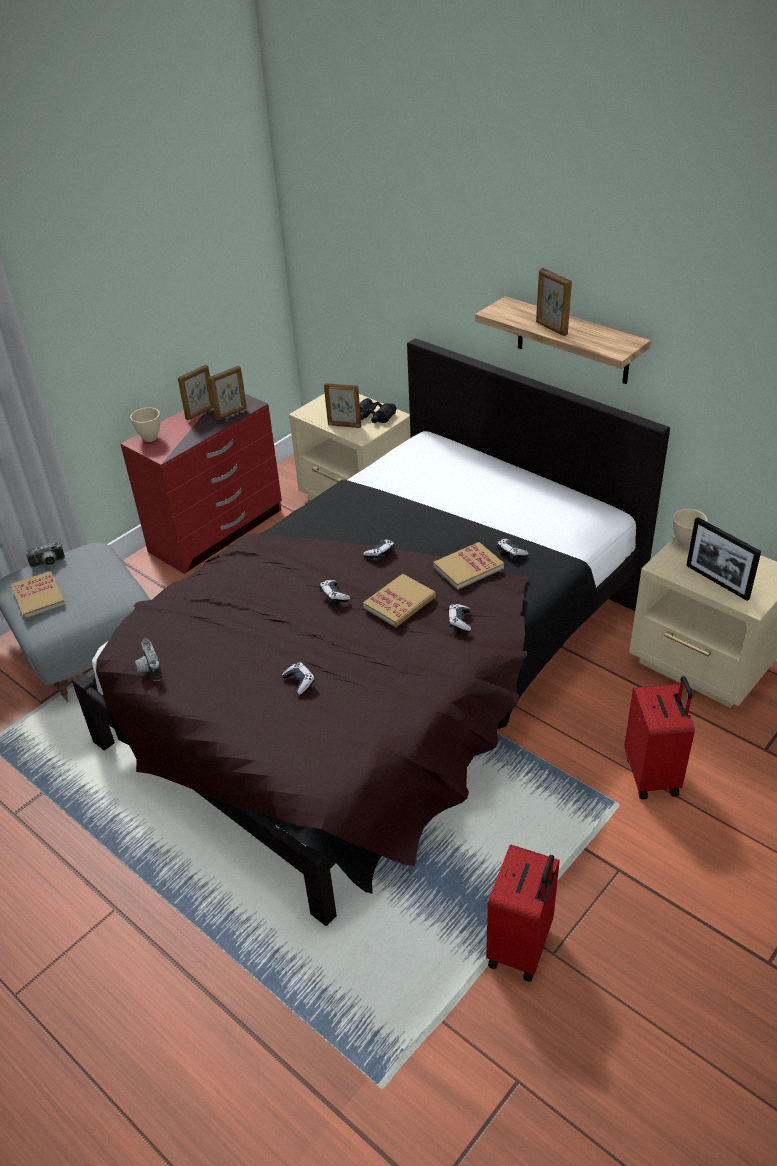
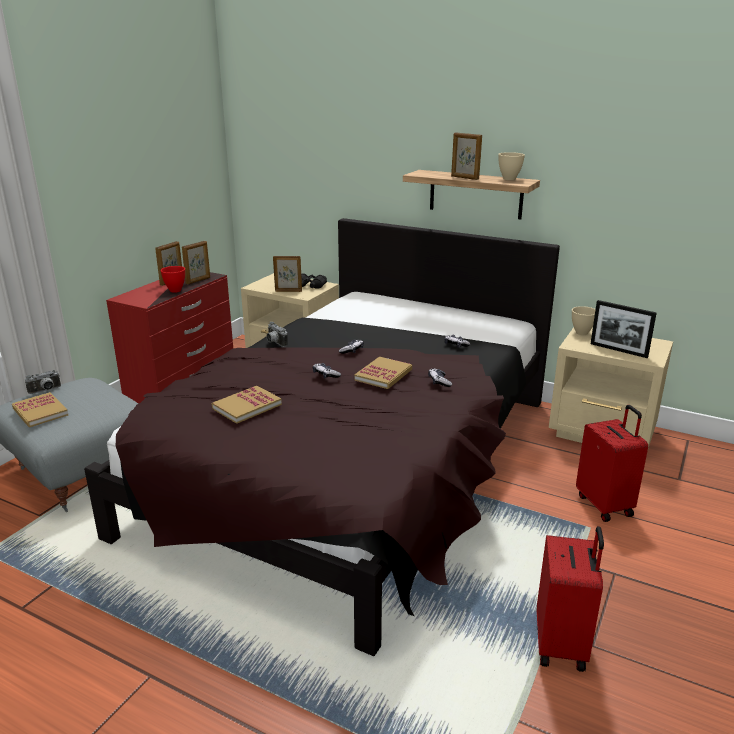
camera: 15 degrees left, 15 degrees down
(148, 669) = (170, 435): camera -> camera (274, 343)
(149, 438) = (132, 296): beige bowl -> beige bowl (509, 179)
(200, 431) = (175, 290): none -> red bowl
(299, 682) = (319, 429): game controller -> none
(468, 568) = (428, 353): book -> book (247, 406)

